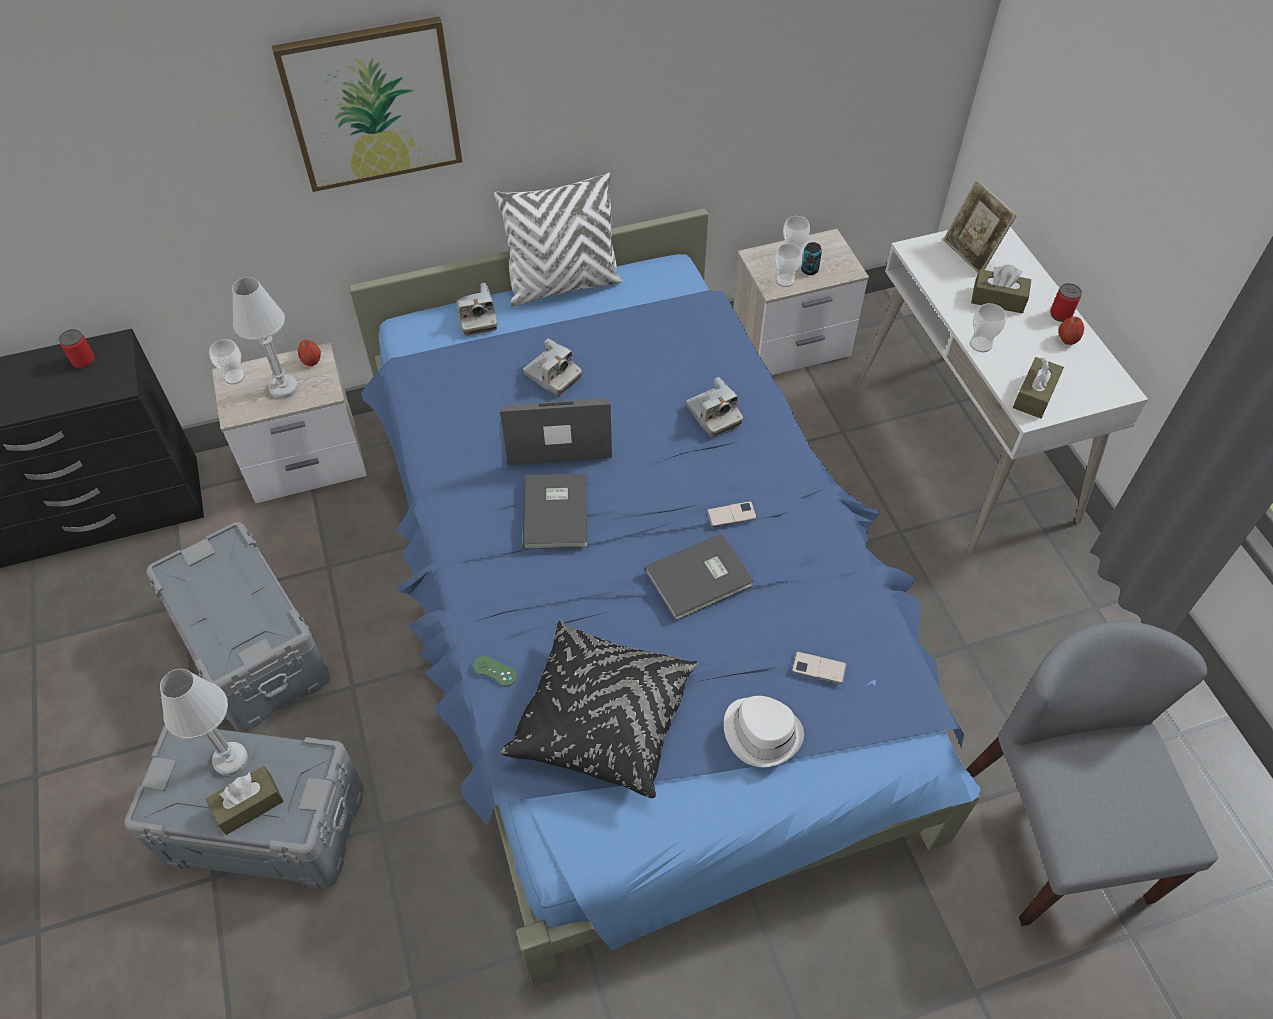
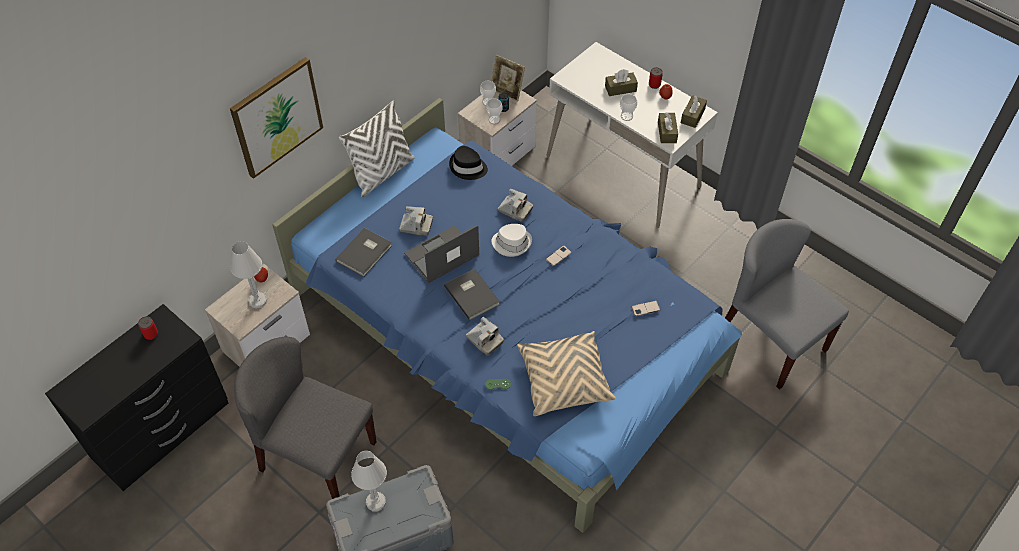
camera: 30 degrees left, 0 degrees up
(234, 377) = (222, 307): cup -> none
(248, 805) = (402, 517): brown tissue box -> brown tissue box (692, 116)
(254, 648) = (317, 456): grey storage box -> grey chair
(477, 318) = (348, 212): camera -> camera (484, 340)
(602, 719) = (564, 380): black pillow -> beige pillow
(687, 326) = (468, 167): none -> black hat
(701, 579) = (565, 294): grey book -> grey book (365, 253)
(762, 732) = (639, 349): white hat -> white hat (512, 243)
(970, 254) = (592, 69): picture frame -> picture frame (507, 92)

